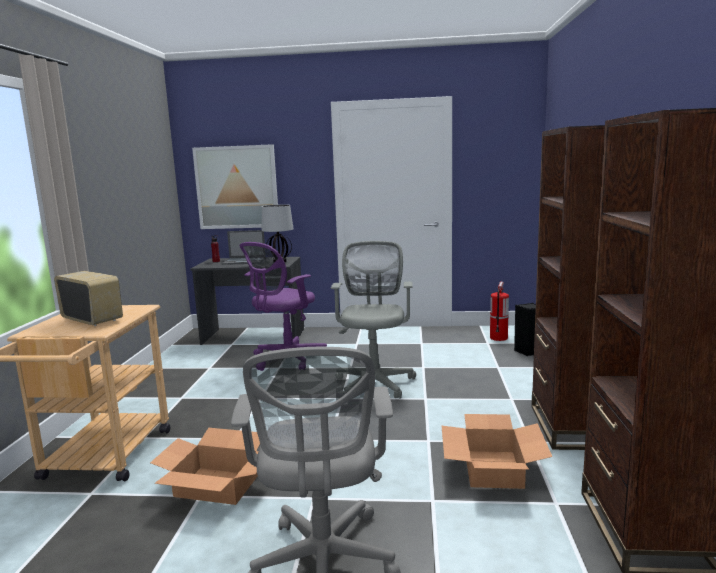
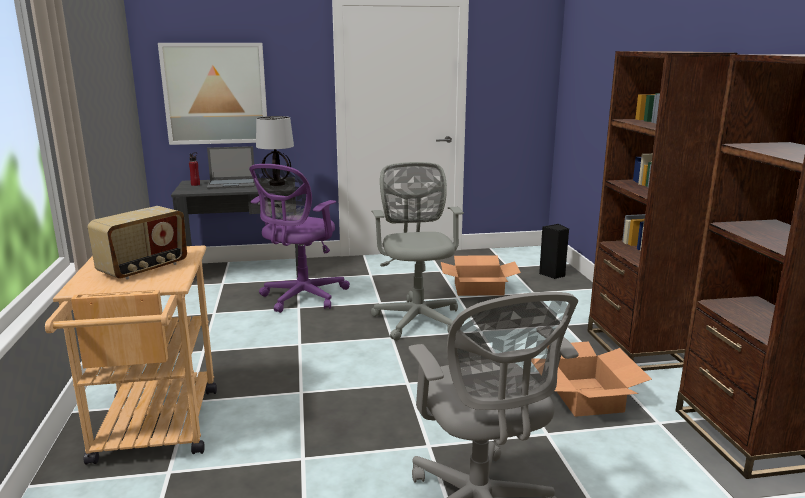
camera: 15 degrees left, 5 degrees up
(93, 320) = (144, 269): radio -> radio turned 105 degrees clockwise
(217, 485) = (314, 445): cardboard box -> cardboard box (479, 289)
(498, 338) = (516, 261): fire extinguisher -> none

